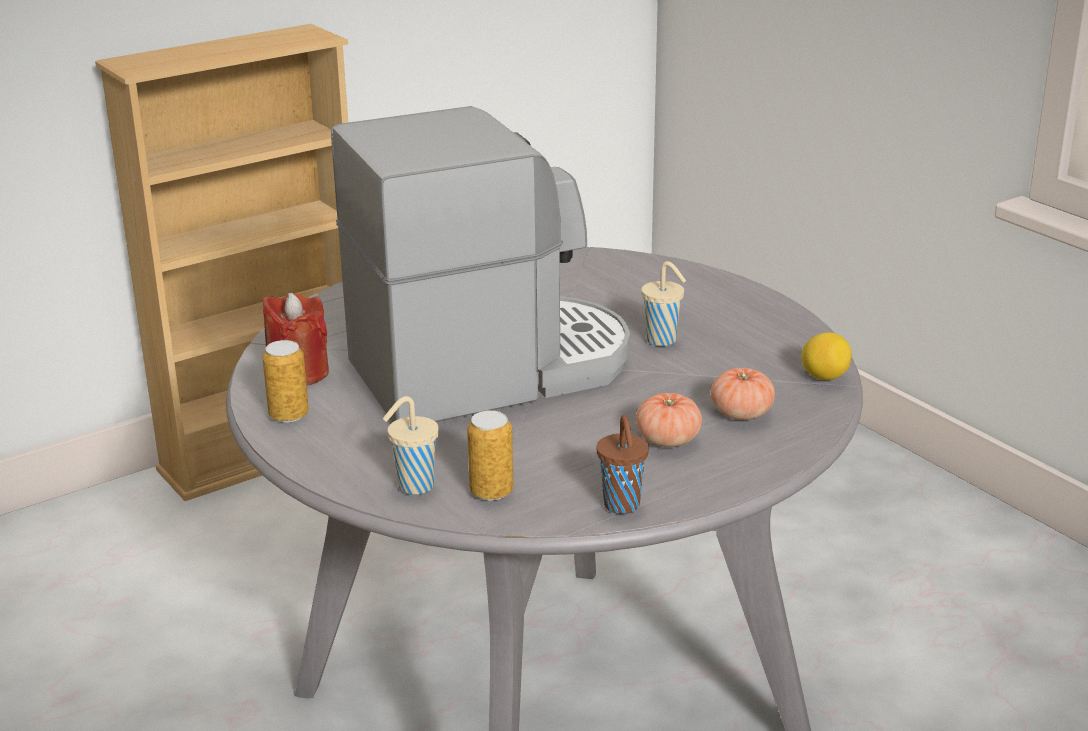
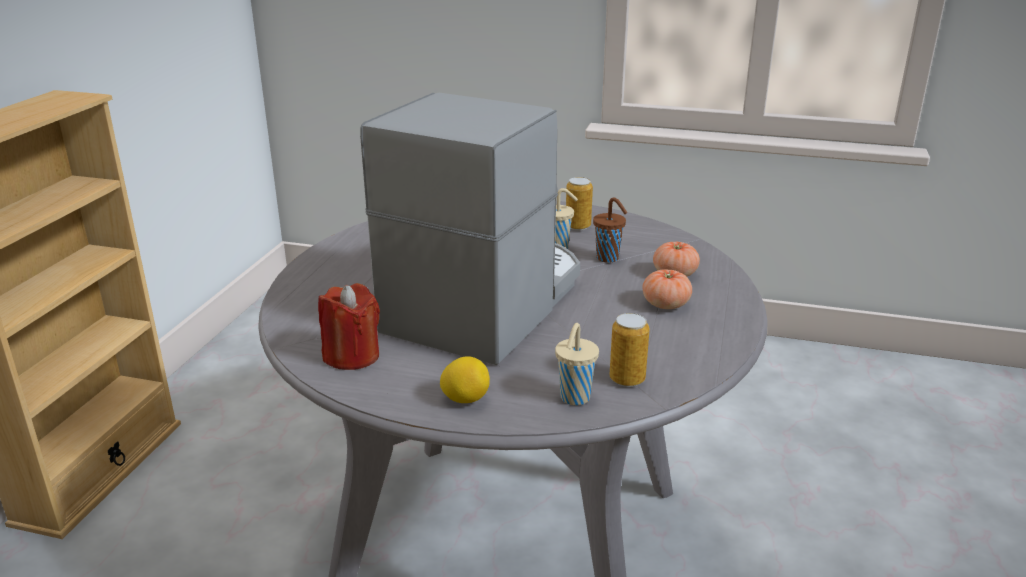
camera: 40 degrees left, 0 degrees up
(289, 415) = (398, 388): can -> can (578, 226)
(622, 506) = (713, 354): brown cup -> brown cup (608, 258)
(824, 377) = (678, 239): lemon -> lemon (465, 399)

